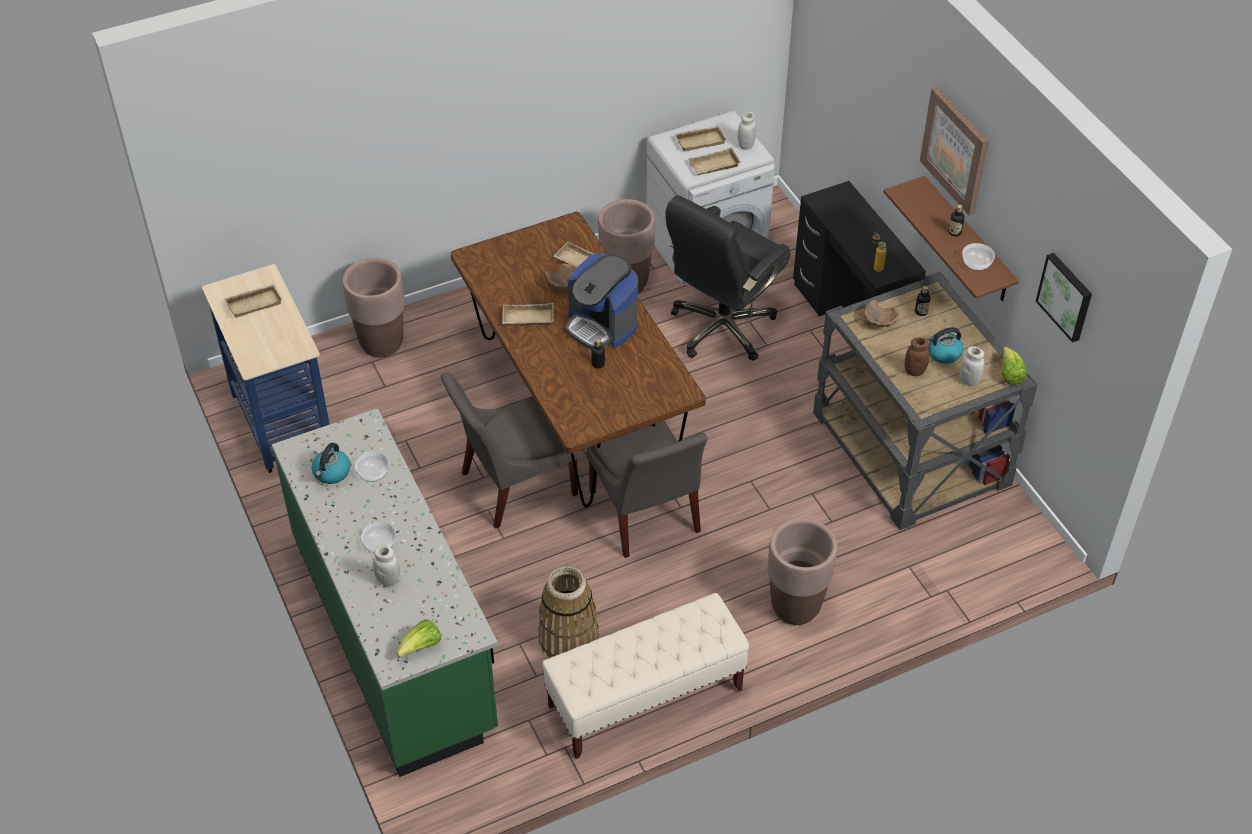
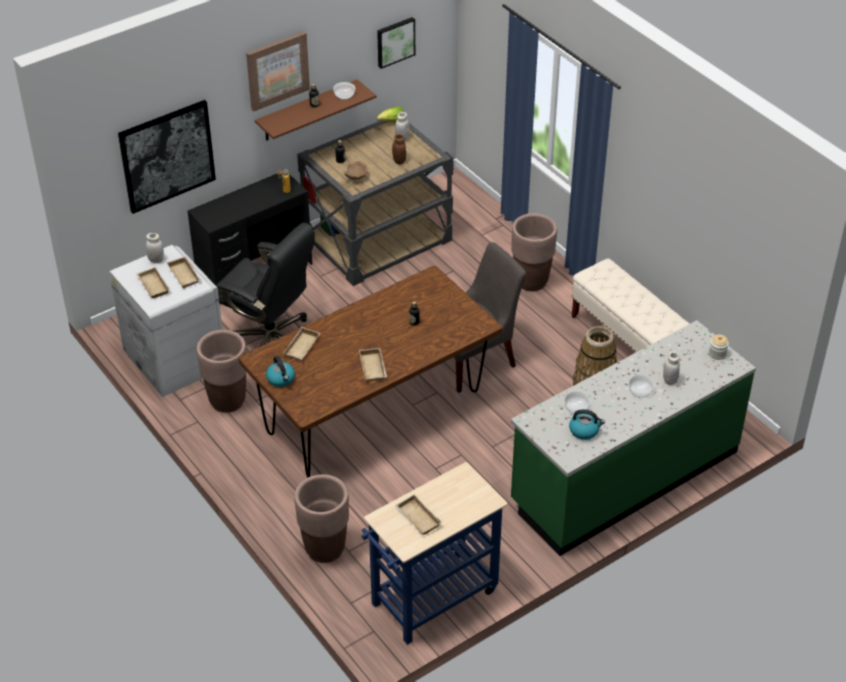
camera: 100 degrees left, 5 degrees down
(421, 647) = (717, 354): lettuce -> jar
(513, 485) = (464, 435): grey chair -> none
(563, 286) = (331, 352): brown bowl -> none
(601, 325) = (372, 325): coffee machine -> none
(856, 101) = (167, 156): none -> picture
(943, 353) = (379, 150): kettle -> kettle (281, 379)

